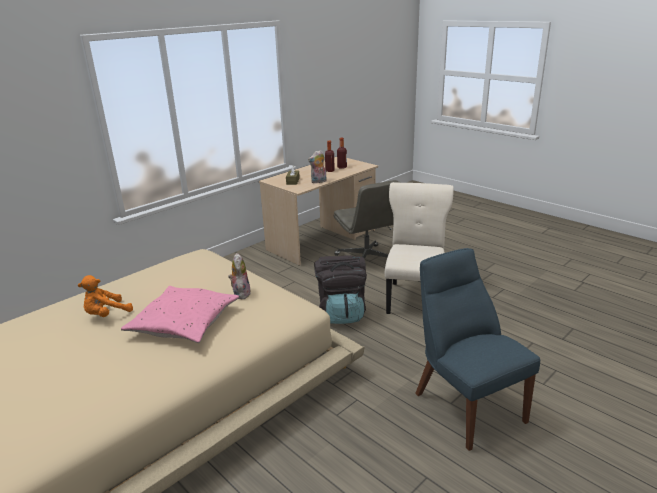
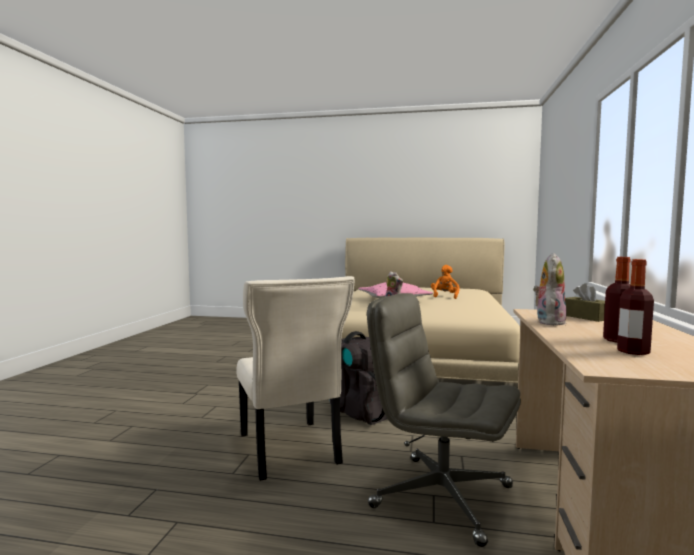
camera: 145 degrees right, 20 degrees down
(465, 404) = (195, 386): blue chair -> none

